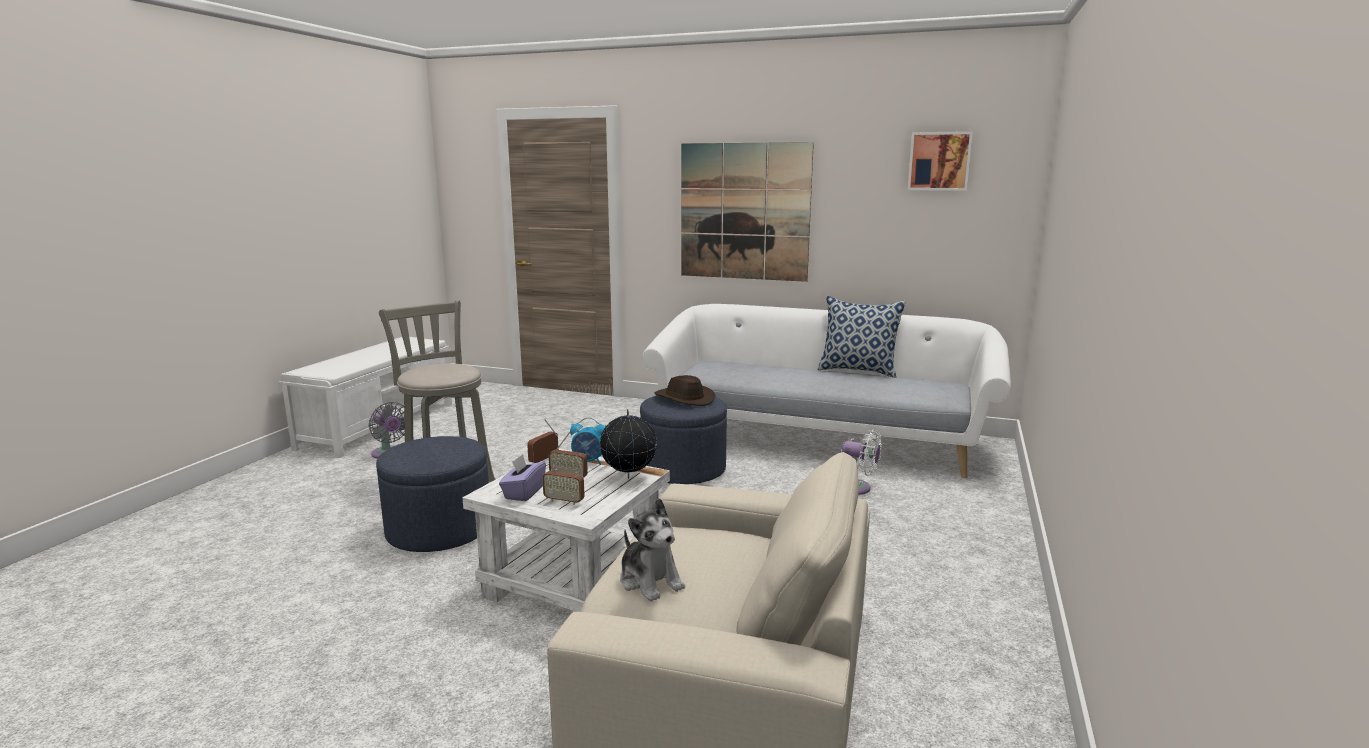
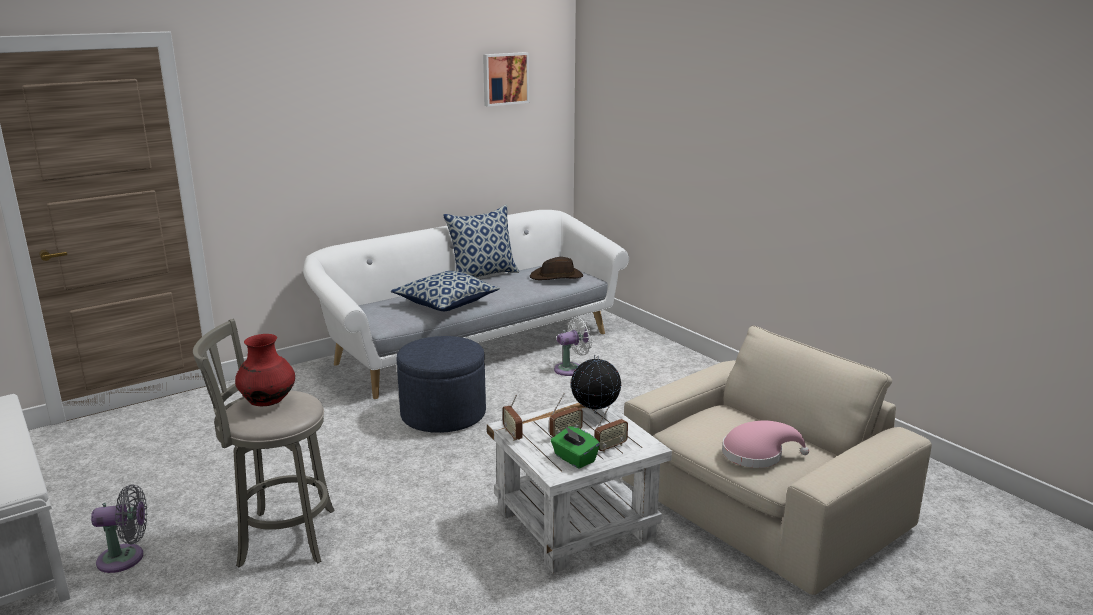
camera: 55 degrees left, 5 degrees up
(439, 530) = (392, 567): blue ottoman -> none
(444, 367) = (268, 402): none -> red vase
(523, 493) = (574, 459): purple tissue box -> green tissue box
(589, 462) = (542, 418): alarm clock -> none
(650, 581) = (757, 454): plush toy -> pink hat
(683, 399) = (434, 346): brown hat -> brown hat (557, 277)
(744, 212) = (343, 143): picture -> none
(769, 377) = (446, 303): none -> pillow

